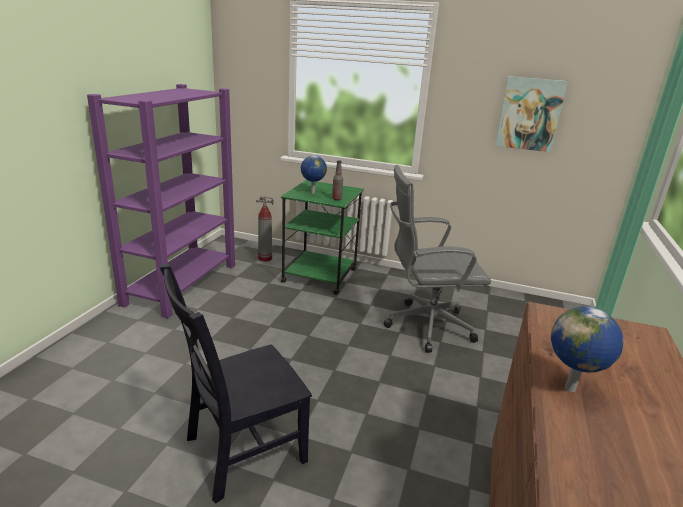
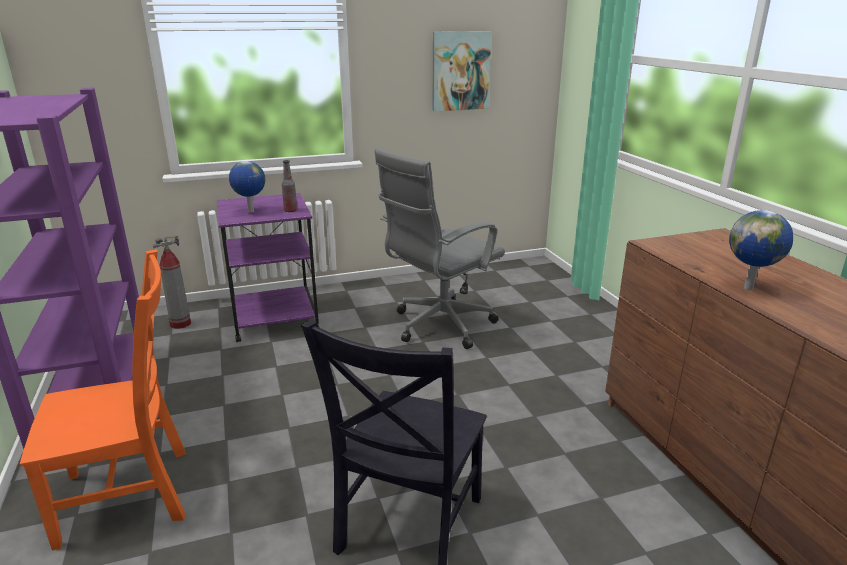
camera: 35 degrees left, 0 degrees up
(138, 345) = (132, 495): none -> orange chair
(321, 276) = (276, 319): green cart -> purple cart

